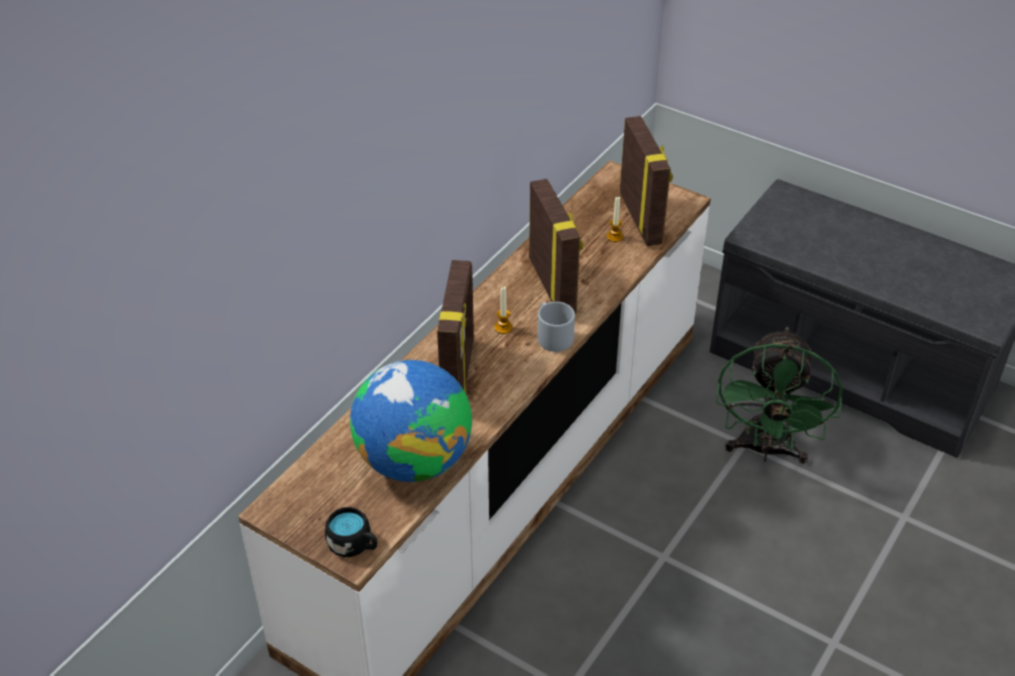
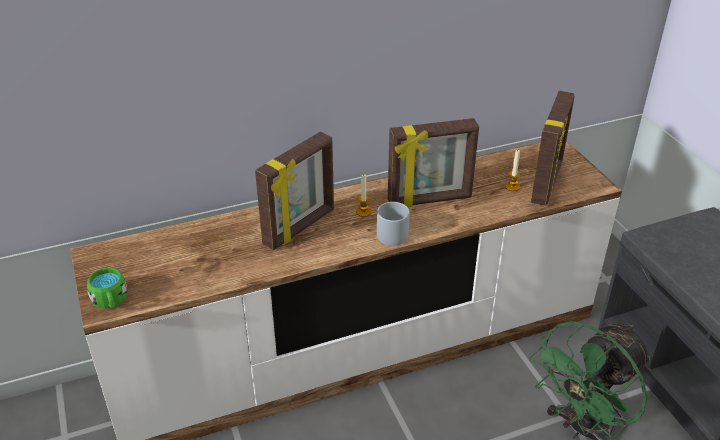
camera: 35 degrees right, 5 degrees down
(354, 545) = (111, 301): black mug -> green mug
(414, 460) = (208, 268): globe -> none
(553, 286) = (430, 200): picture frame -> picture frame turned 60 degrees clockwise

